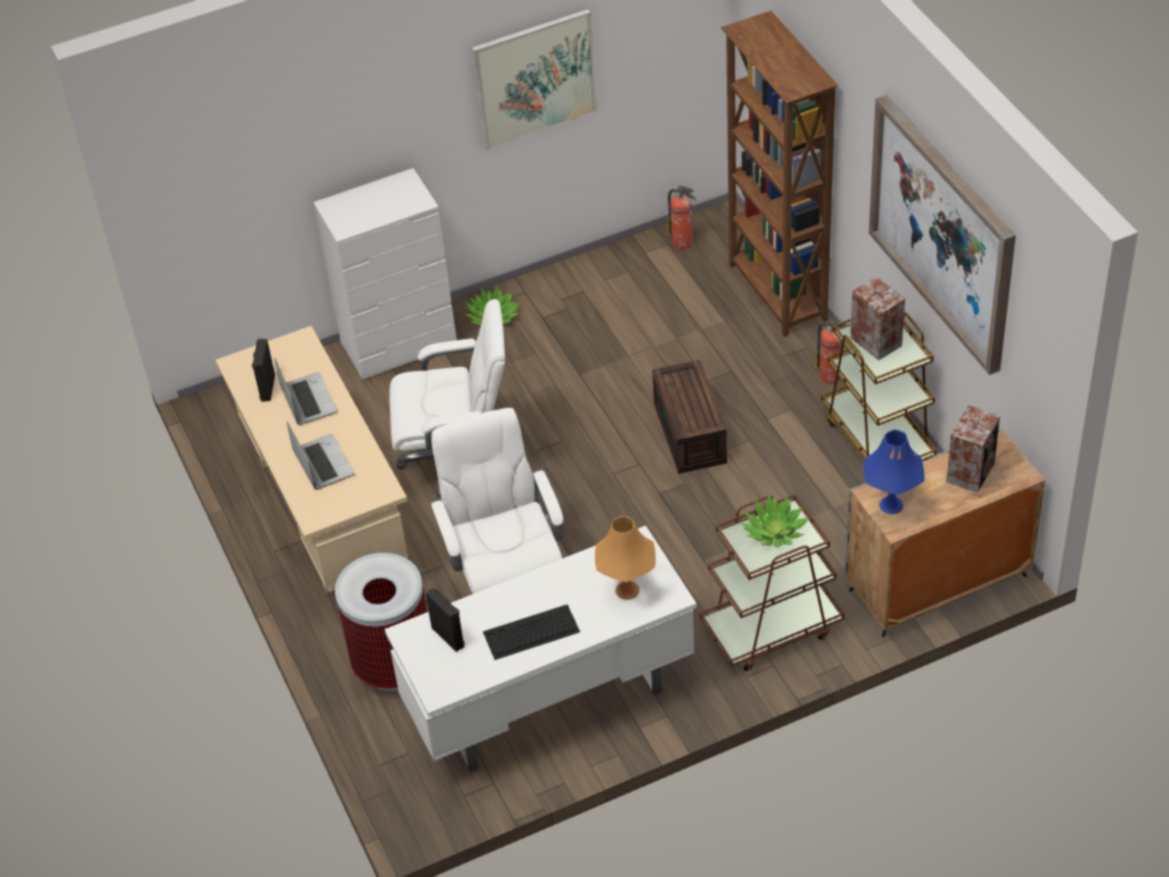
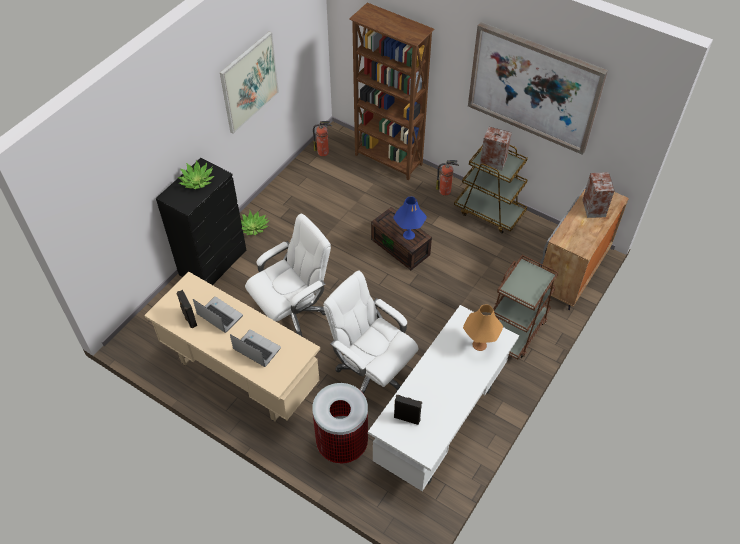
camera: 35 degrees left, 5 degrees up
(399, 344) = (213, 262): white dresser -> black dresser
(530, 632) = (449, 393): keyboard -> none
(774, 531) = (525, 278): potted plant -> potted plant (197, 181)
(891, 505) = (572, 240): blue table lamp -> blue table lamp (409, 235)

